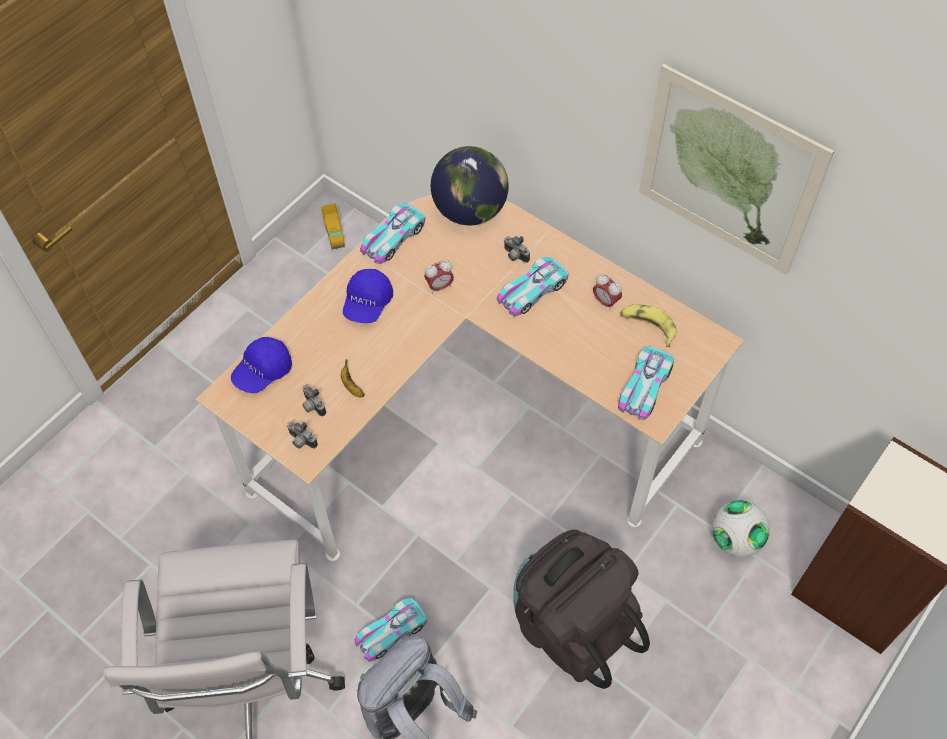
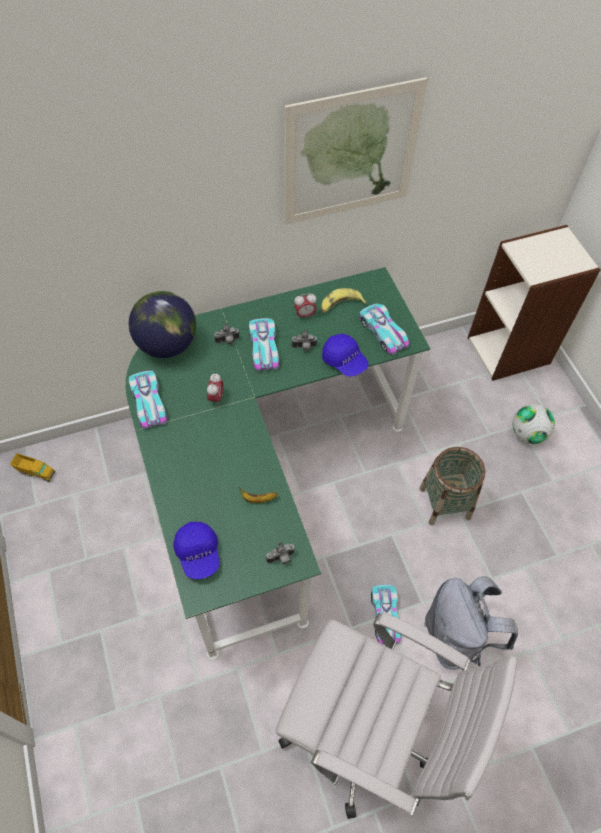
camera: 60 degrees left, 0 degrees up
(312, 406) = (256, 535): camera -> camera (304, 347)
(367, 303) = (193, 450): blue cap -> blue cap (344, 361)
(469, 422) = (262, 476): beige desk -> green desk
(571, 624) = (445, 503): black backpack -> basket
(735, 539) = (443, 385): football -> football (527, 434)

